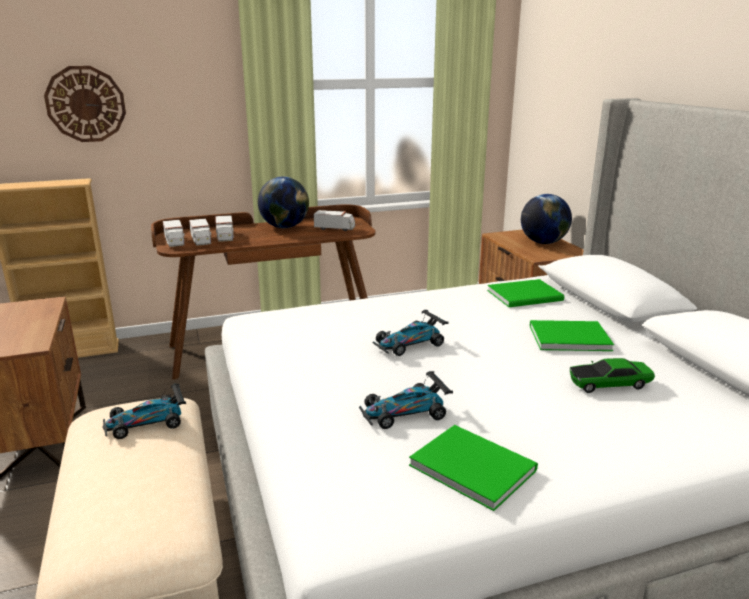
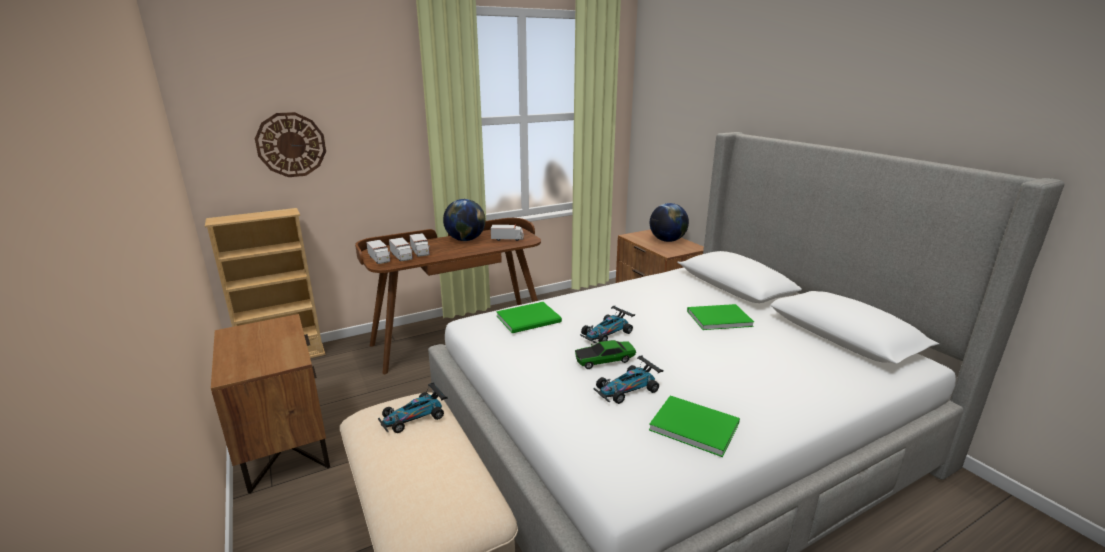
camera: 10 degrees left, 0 degrees up
(527, 296) = (675, 286): green book -> green book (530, 319)
(609, 384) = (761, 352): toy car -> toy car (604, 360)

